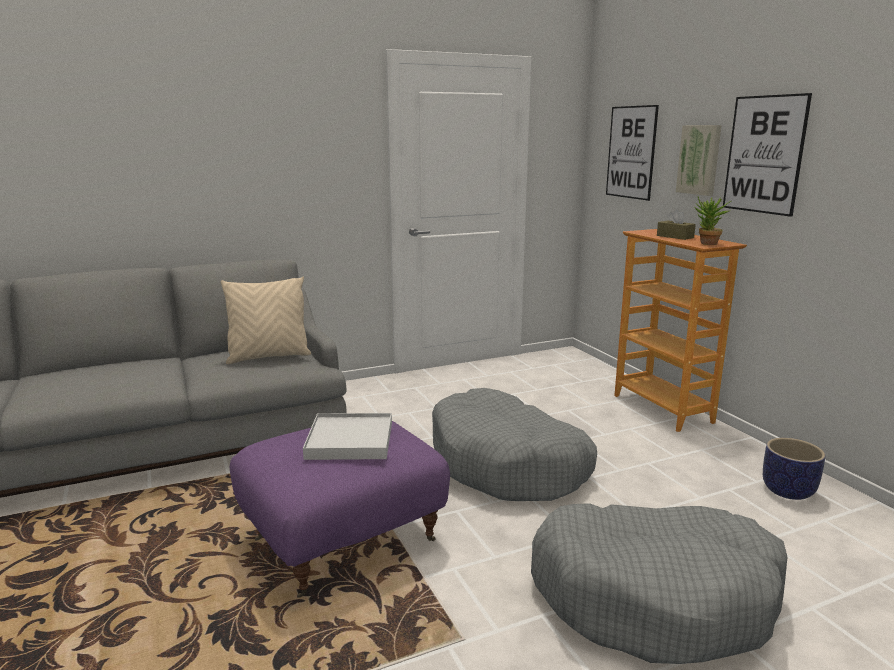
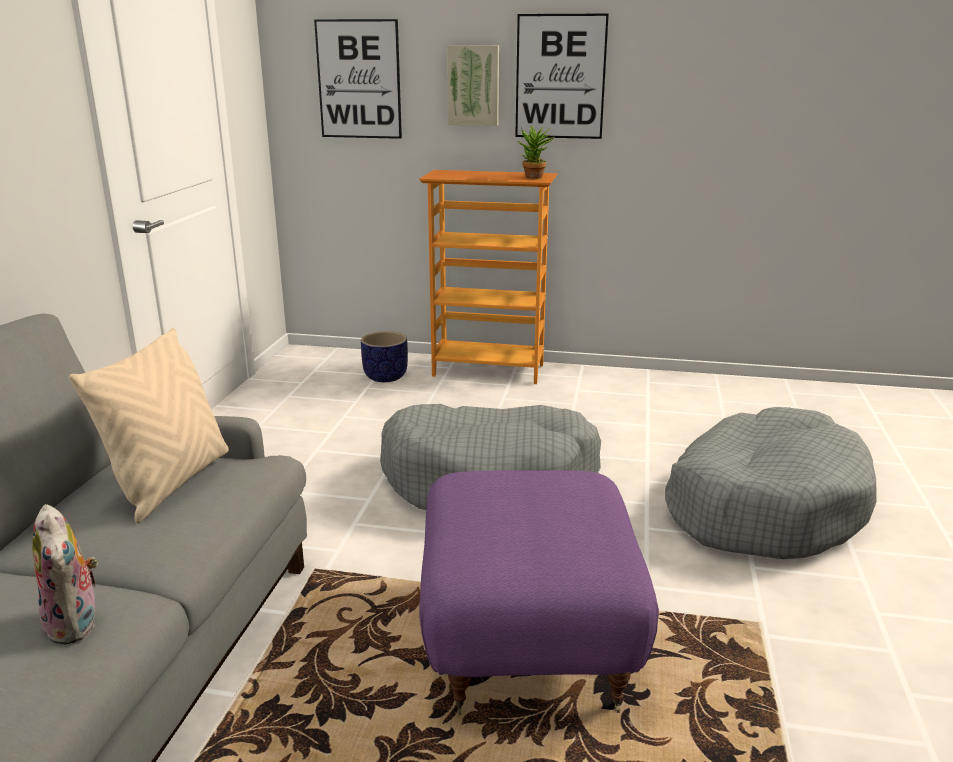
camera: 55 degrees left, 5 degrees up
(140, 382) = (77, 624): none -> plush toy
(350, 440) = (530, 504): white tray -> none
(675, 236) = (483, 175): brown tissue box -> none
(788, 491) = (672, 392): planter -> planter (385, 377)

